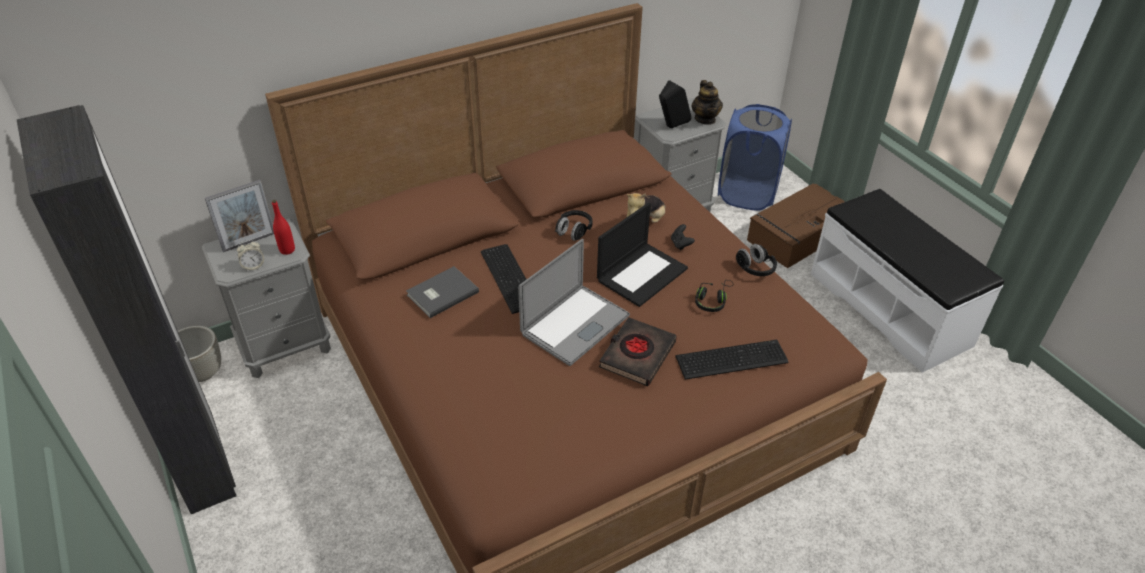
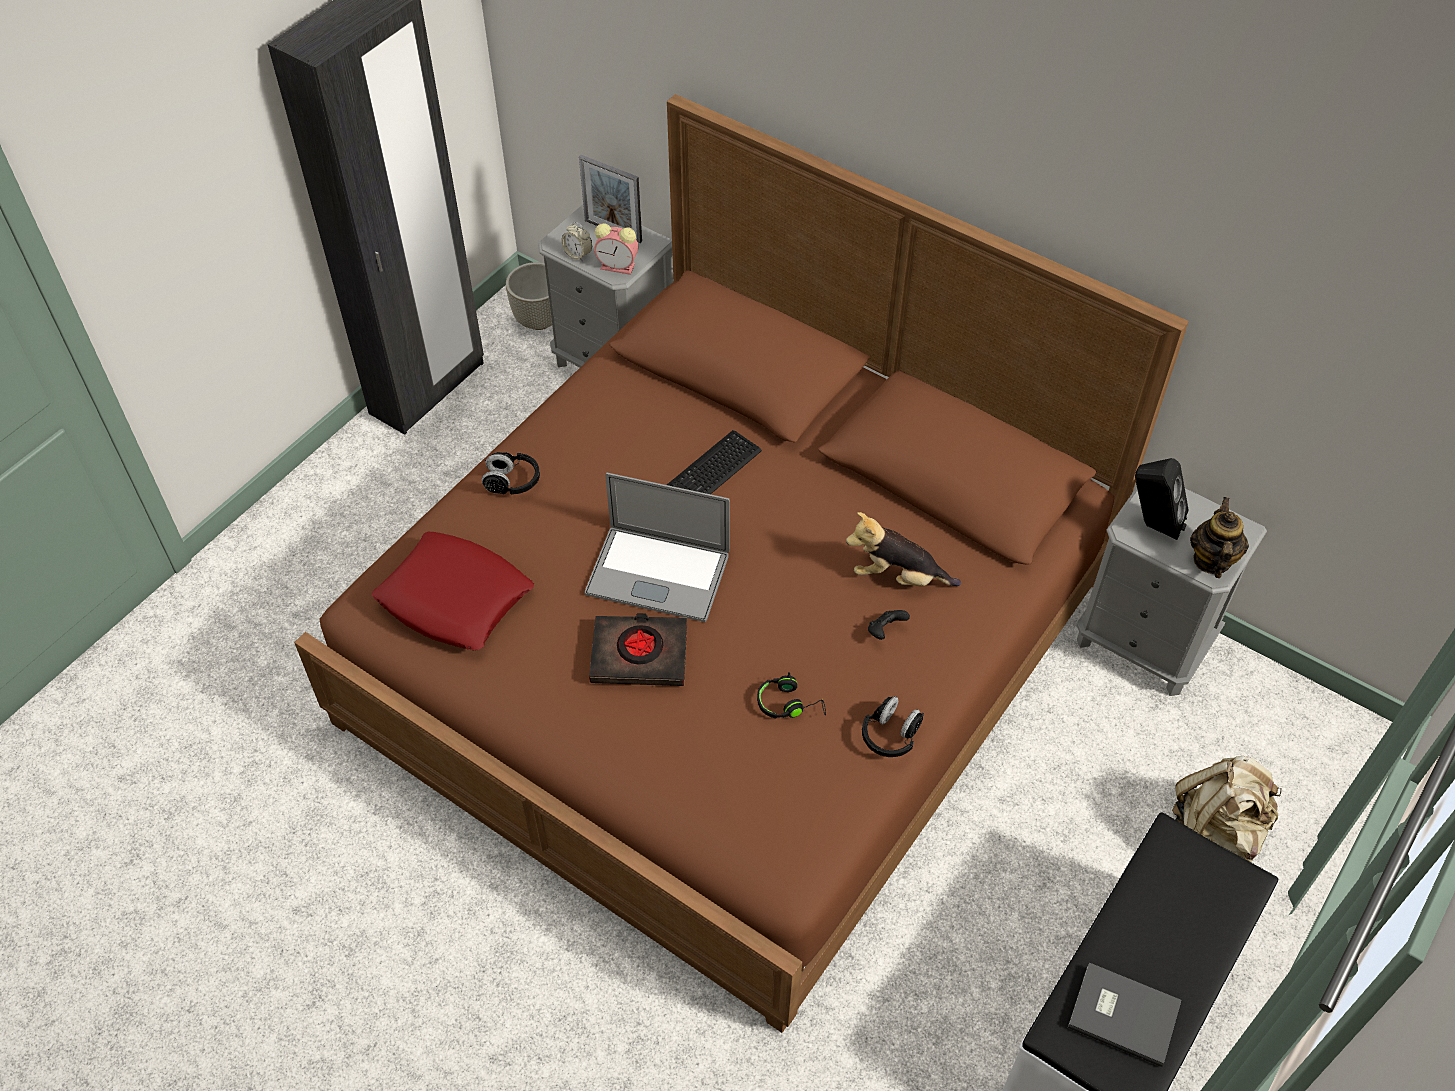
camera: 65 degrees right, 10 degrees up
(287, 250) = (619, 266): red bottle -> alarm clock
(441, 293) = (638, 427): grey book -> grey book (1122, 1012)
(525, 440) = (455, 598): none -> red pillow
(574, 231) = (834, 505): black headphones -> black headphones (512, 482)
(642, 273) = (795, 608): laptop -> none
(705, 119) = (1211, 560): teapot -> teapot turned 135 degrees clockwise
(729, 358) = (688, 756): keyboard -> none
(747, 194) = (1269, 731): blue laundry basket -> none
(798, 236) = (1214, 836): brown storage box -> beige backpack

